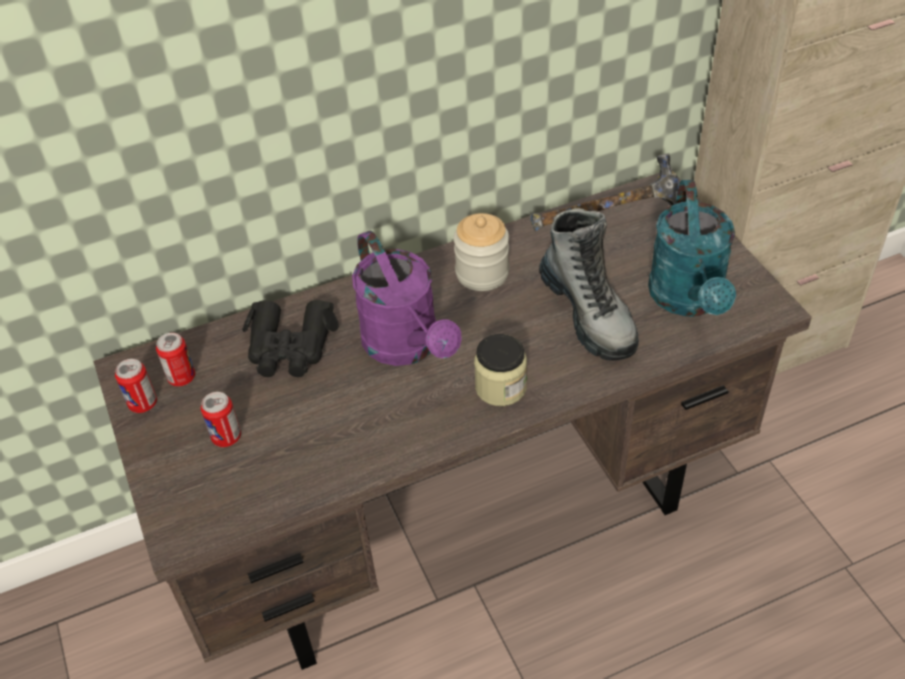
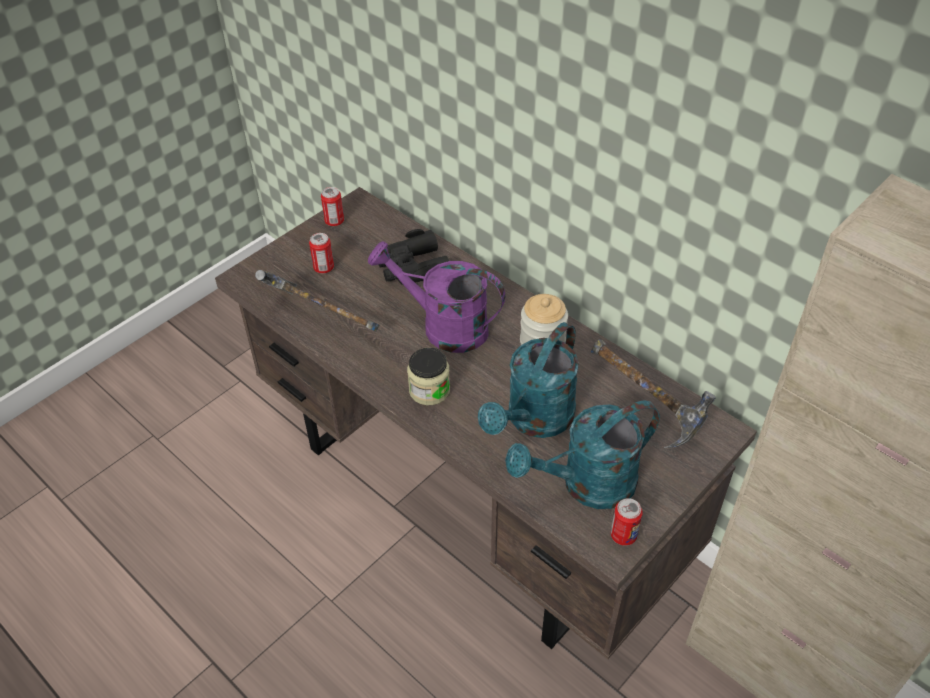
camera: 65 degrees right, 0 degrees up
(182, 377) = (363, 229): can -> can (623, 535)
(322, 464) = (320, 320): none -> hammer
(407, 347) = (444, 326): purple watering can -> purple watering can turned 75 degrees clockwise
(588, 313) = (534, 421): boot -> turquoise watering can

